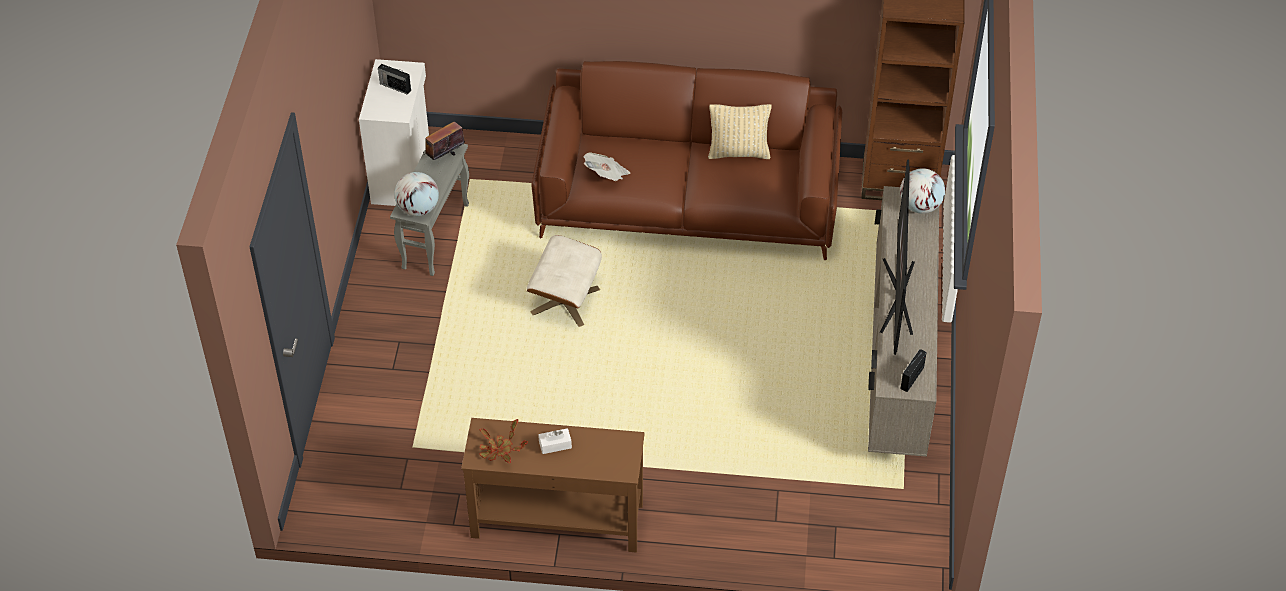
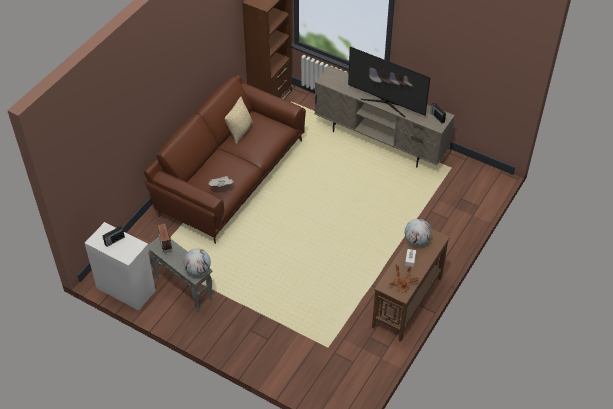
camera: 65 degrees left, 0 degrees up
(565, 301) = (265, 248): beige ottoman -> none
(920, 206) = (335, 75): globe -> globe (416, 240)

